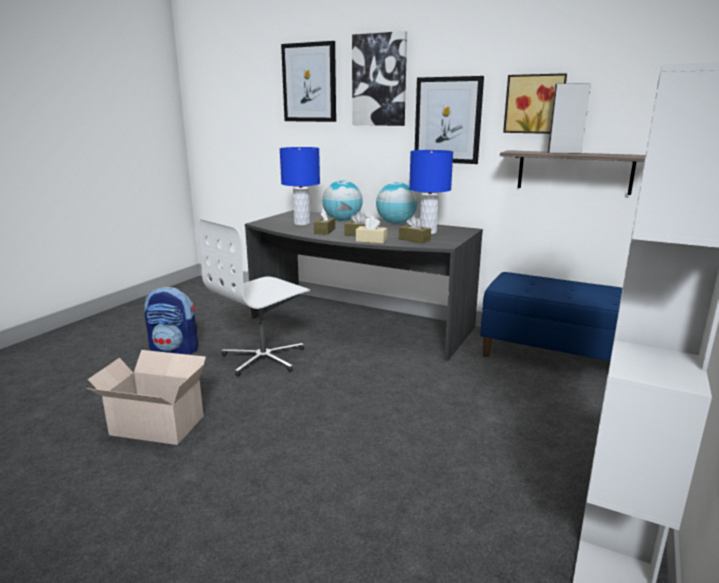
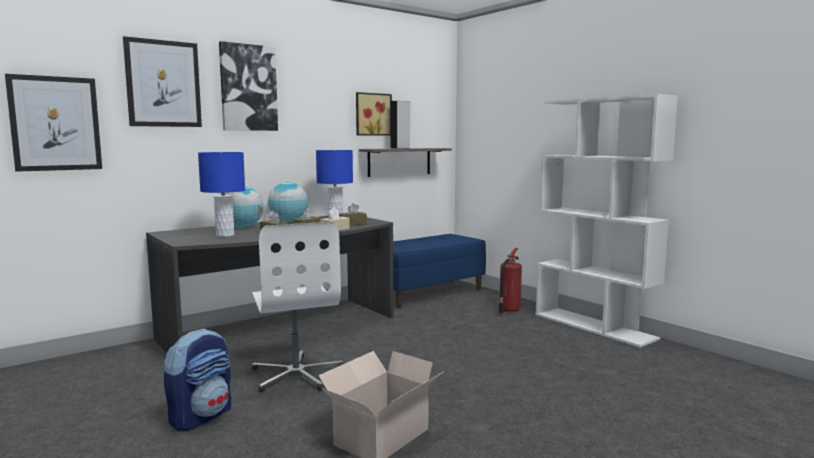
camera: 65 degrees left, 10 degrees down
(448, 120) = (313, 126): picture -> picture (55, 123)
(580, 427) = (508, 310): none -> fire extinguisher

